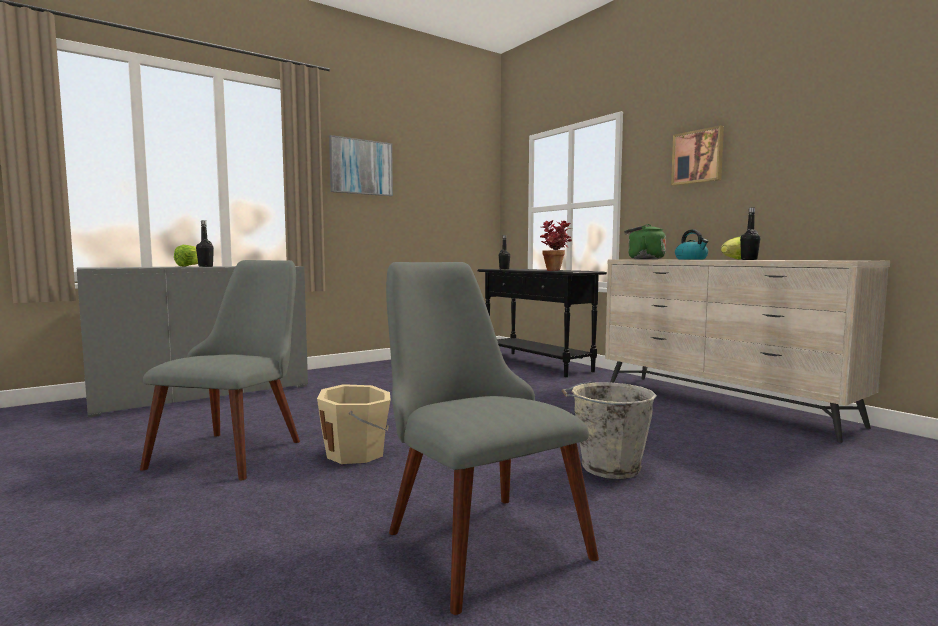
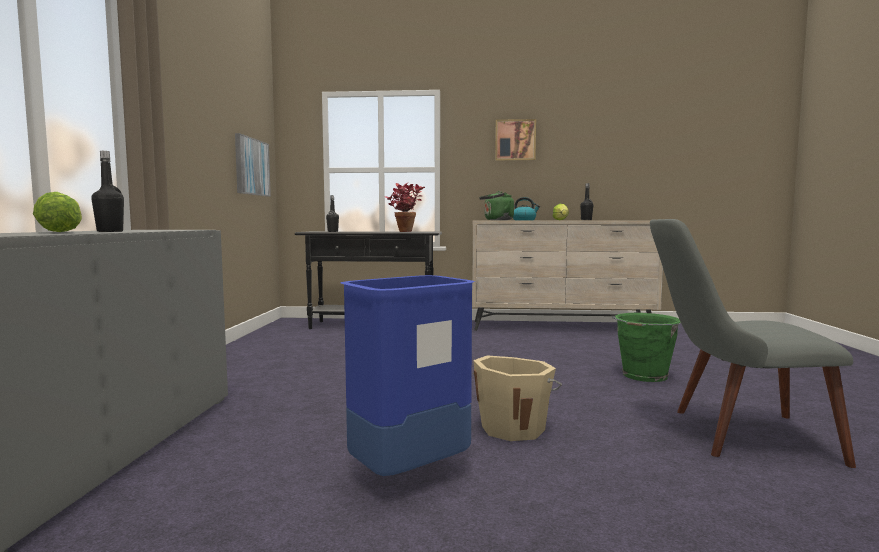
camera: 50 degrees left, 0 degrees up
(238, 448) = (409, 473): grey chair -> blue trash can
(361, 167) = (181, 95): picture -> picture (251, 167)
(608, 467) = (644, 376): grey bucket -> green bucket

